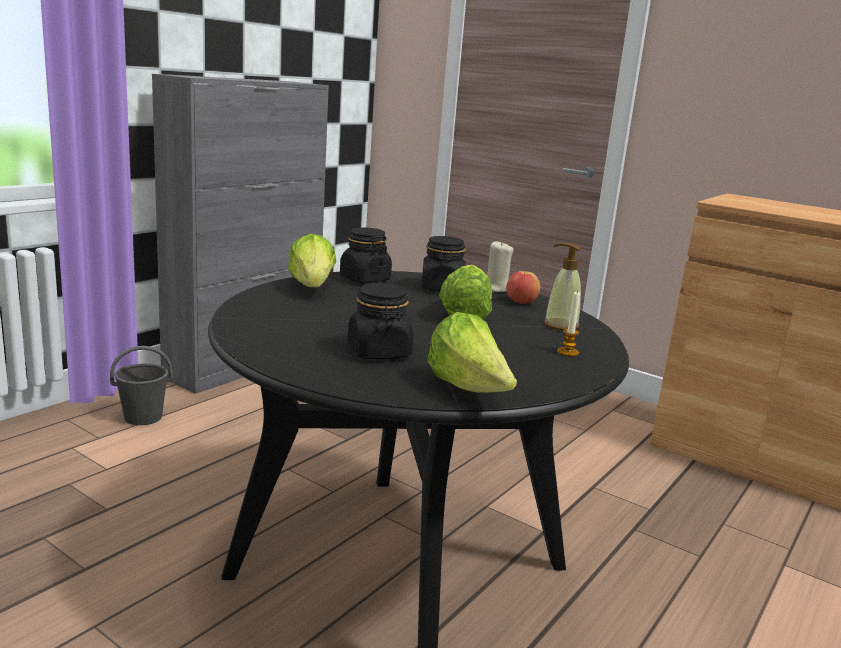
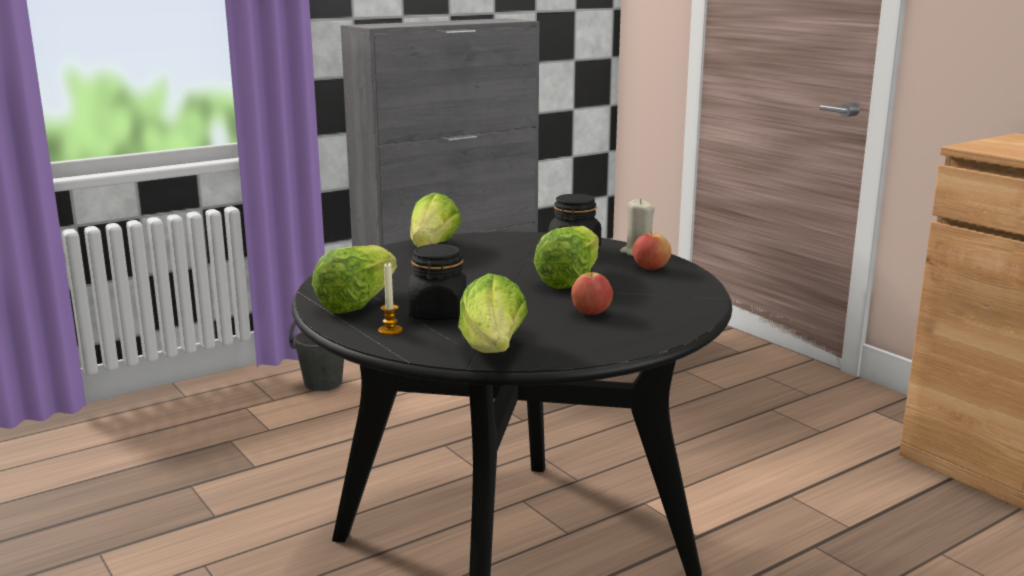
camera: 20 degrees right, 0 degrees up
(288, 345) = (357, 303): none -> lettuce
(364, 279) = (497, 240): black jar -> none
(515, 345) = (591, 313): none -> apple
(560, 325) = (669, 294): soap dispenser -> none
(567, 352) = (644, 322): candle -> candle (390, 330)

